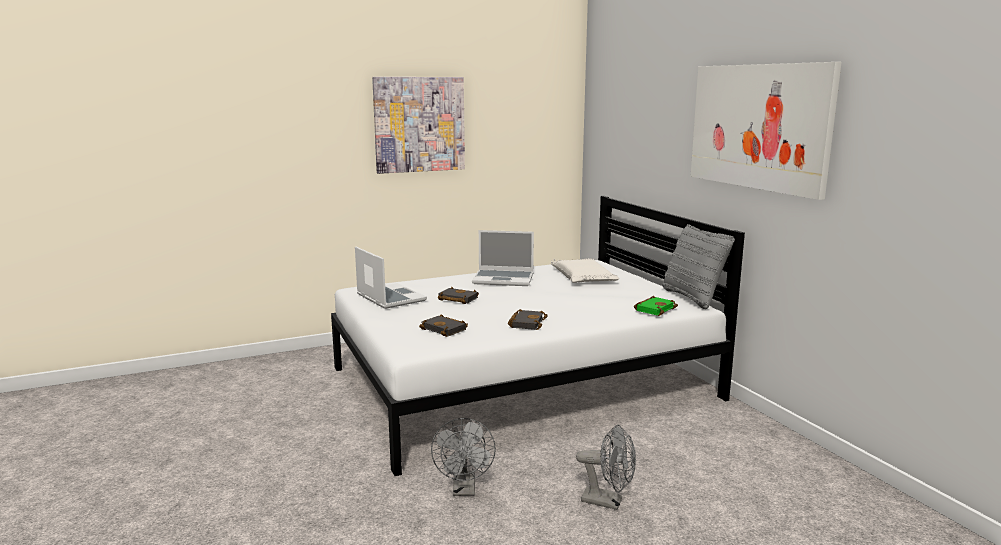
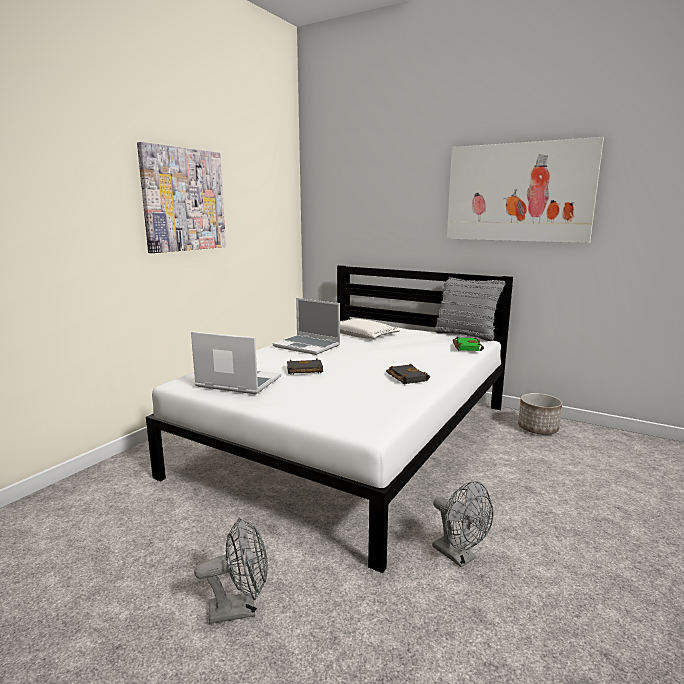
camera: 35 degrees left, 0 degrees up
(445, 329) = (354, 399): black book -> none
(504, 279) = (308, 346): laptop -> laptop turned 60 degrees clockwise
(608, 502) = (563, 516): grey fan -> grey fan (240, 609)
(736, 430) = (538, 429): none -> planter

